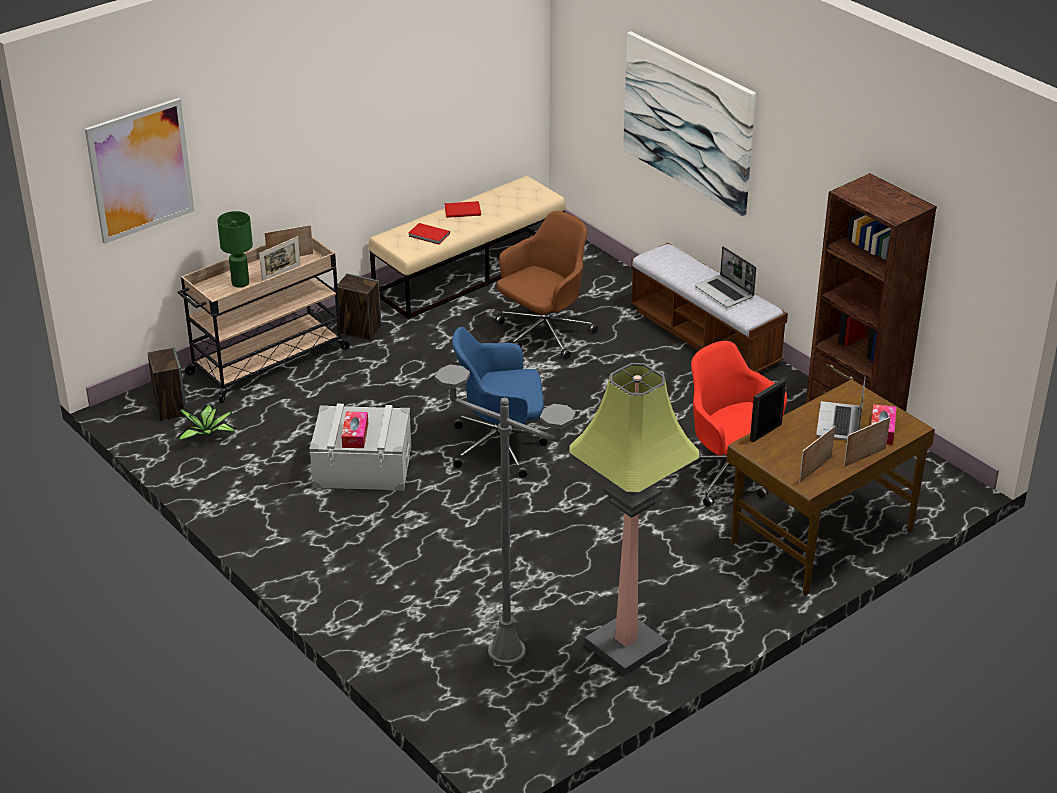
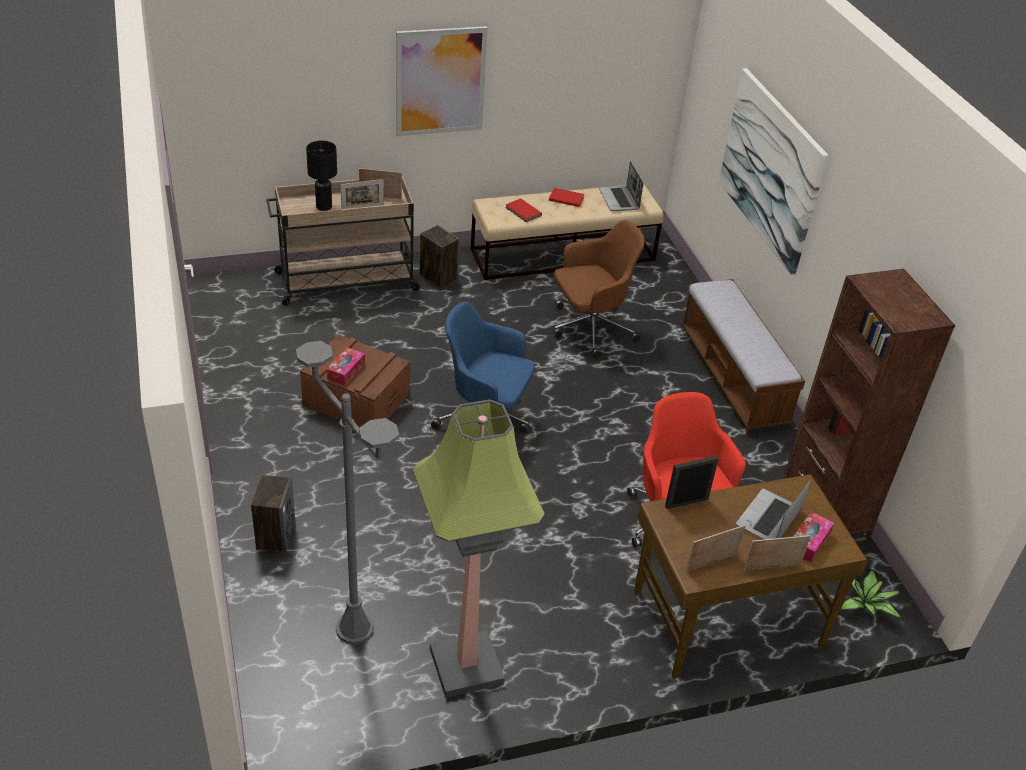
camera: 20 degrees right, 5 degrees up
(140, 170) = (246, 81): picture -> picture (440, 81)
(170, 408) = (242, 297): speaker -> speaker (275, 536)
(207, 434) = (255, 328): potted plant -> potted plant (865, 605)
(240, 283) = (323, 207): green table lamp -> black table lamp
(363, 466) = (356, 400): grey storage box -> brown storage box
(725, 292) = (754, 342): laptop -> laptop (619, 200)

